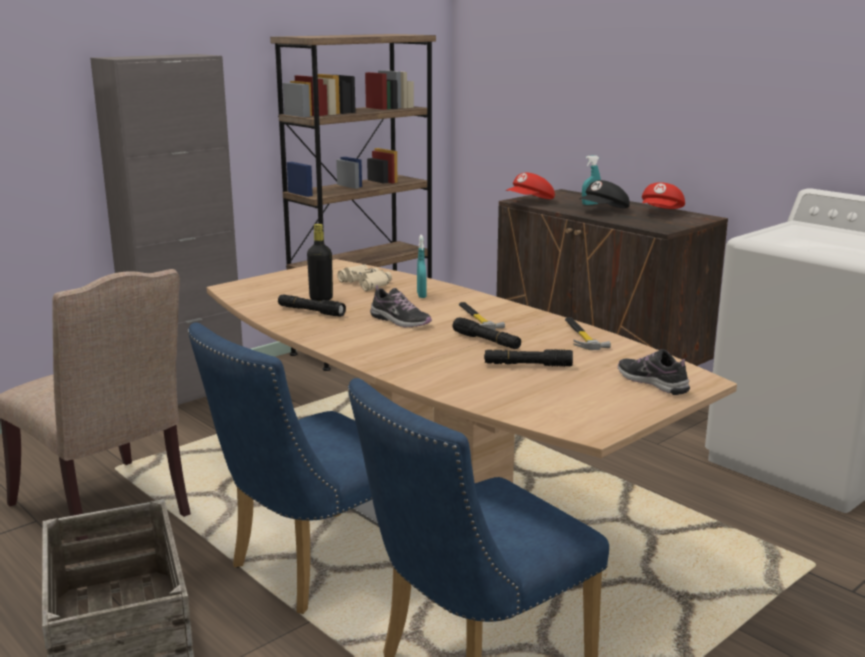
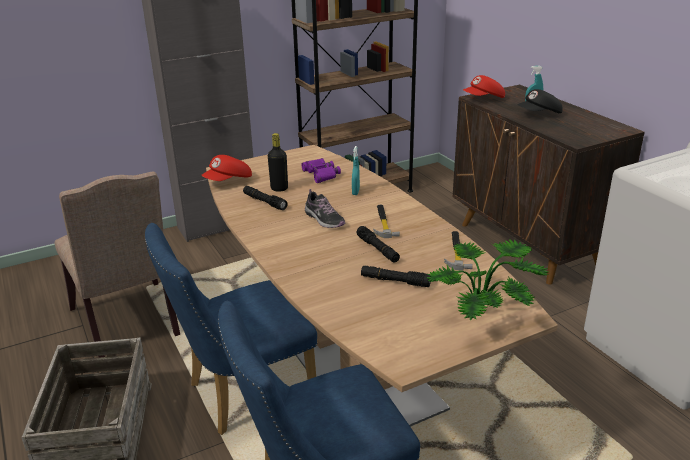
camera: 15 degrees right, 10 degrees up
(366, 283) = (321, 174): beige binoculars -> purple binoculars
(652, 383) = (485, 315): shoe -> potted plant
(661, 212) = (588, 120): red cap -> red cap (228, 181)

